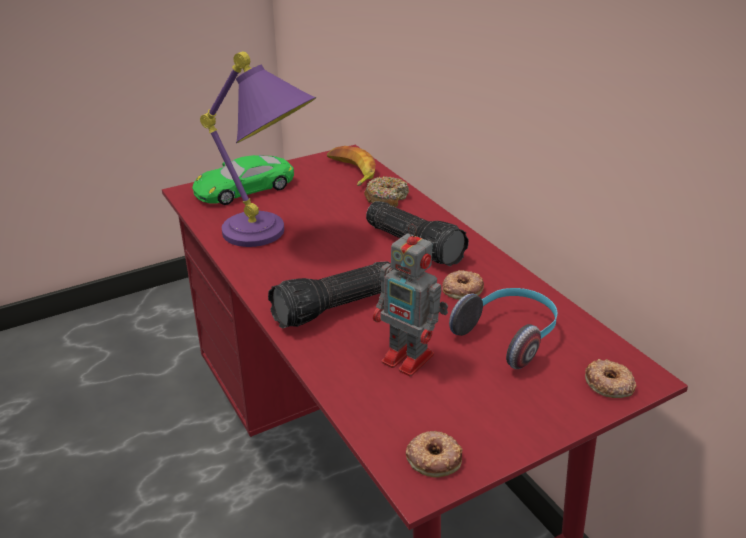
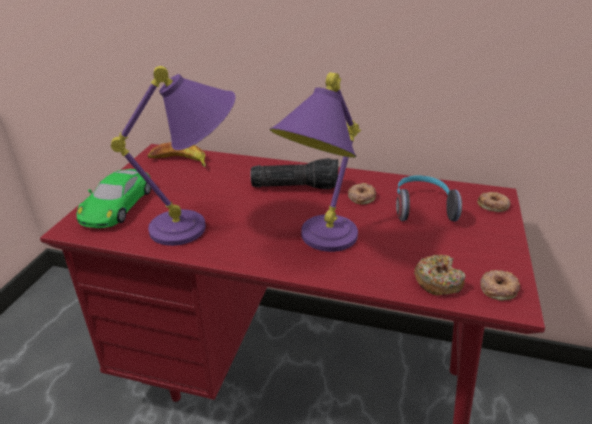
camera: 45 degrees left, 0 degrees up
(336, 308) = (317, 245): flashlight -> purple table lamp
(386, 198) = (232, 168): donut -> donut (437, 281)
(410, 359) = (403, 248): toy robot -> none

